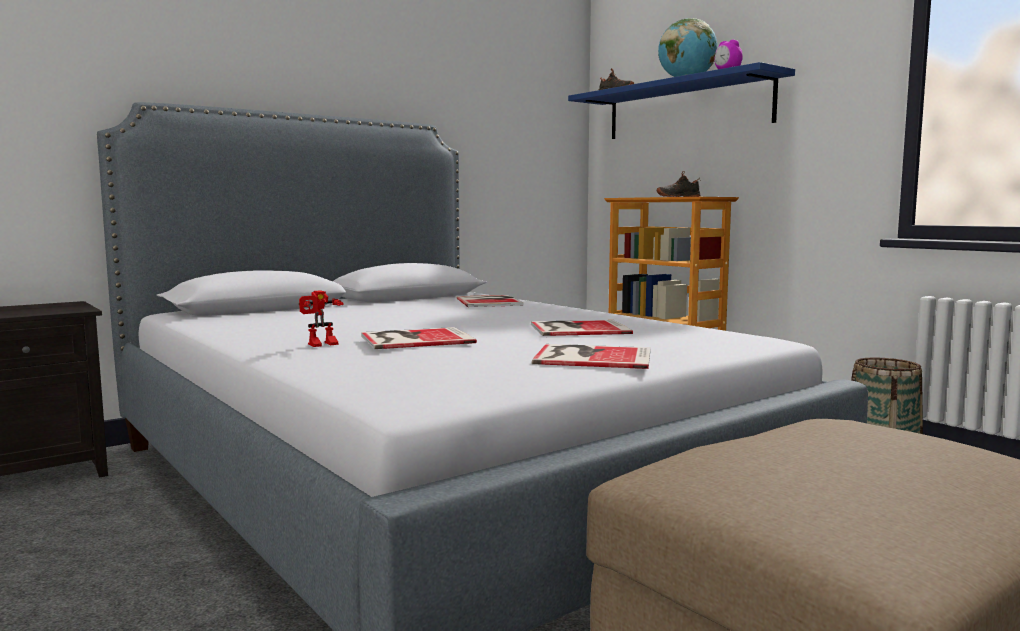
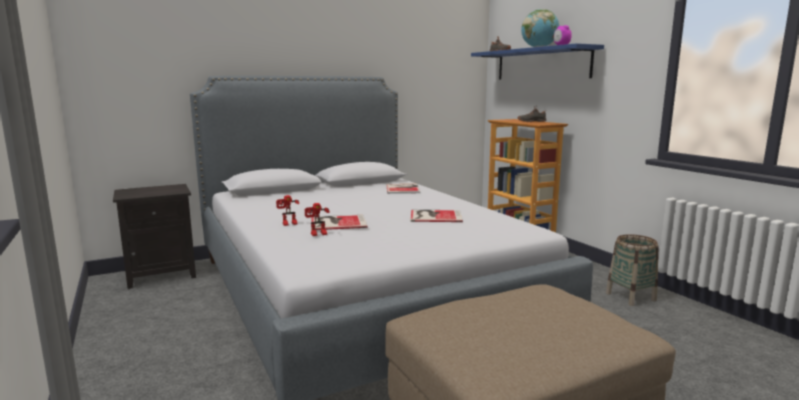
camera: 10 degrees right, 5 degrees up
(392, 354) = (318, 234): none -> toy robot
(590, 357) = (422, 241): book -> none

